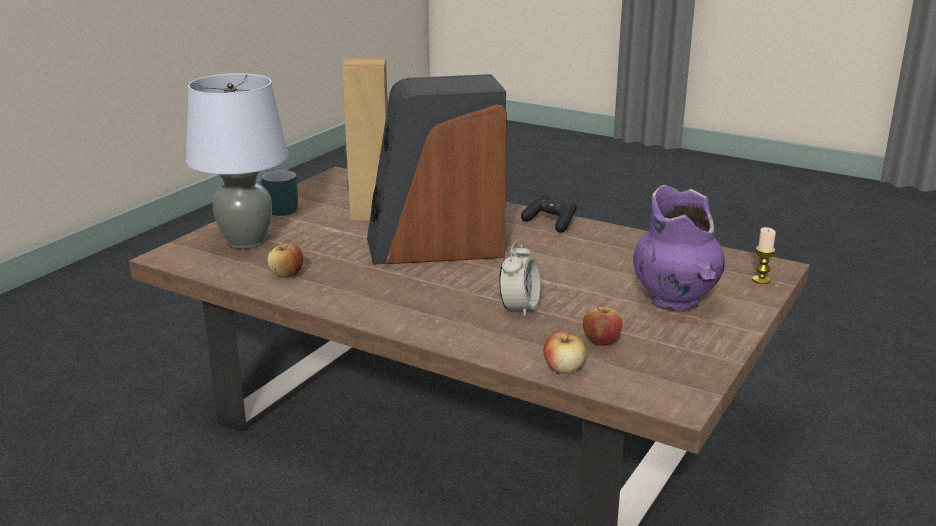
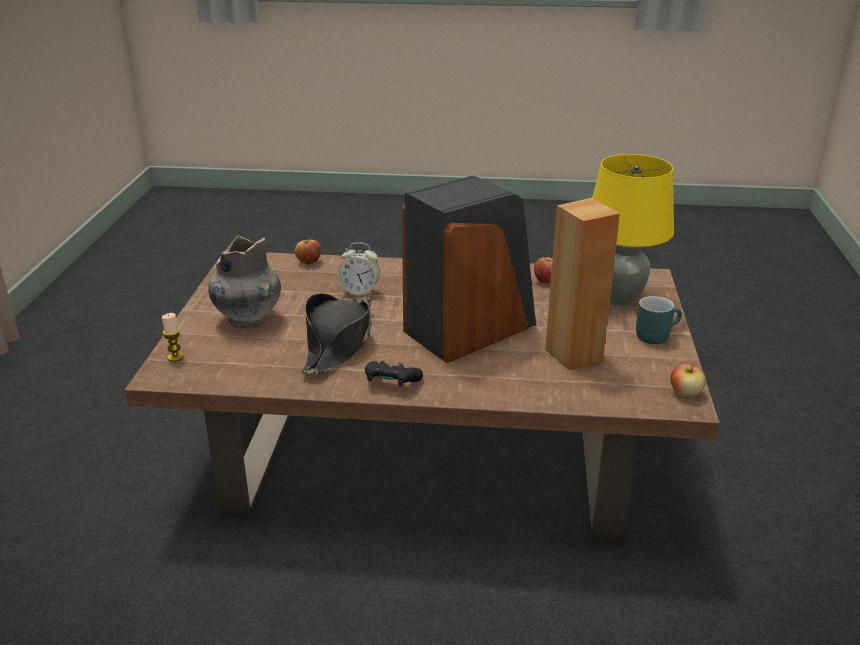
camera: 155 degrees right, 5 degrees up
(246, 242) = (620, 299): grey table lamp -> yellow table lamp
(519, 308) = (360, 292): alarm clock -> alarm clock turned 75 degrees counterclockwise
(580, 259) = (338, 344): none -> black hat
(601, 341) = (293, 281): apple -> apple (685, 393)
(675, 302) = (247, 320): purple vase -> grey vase

